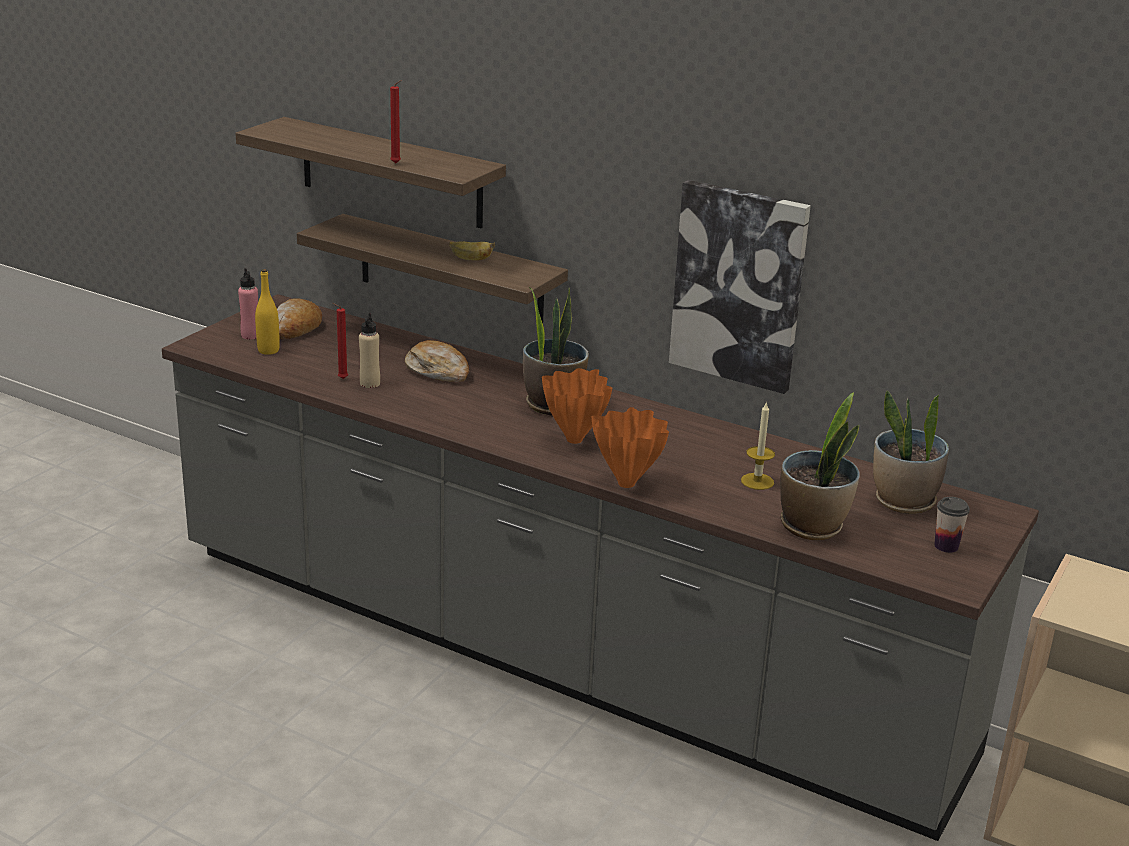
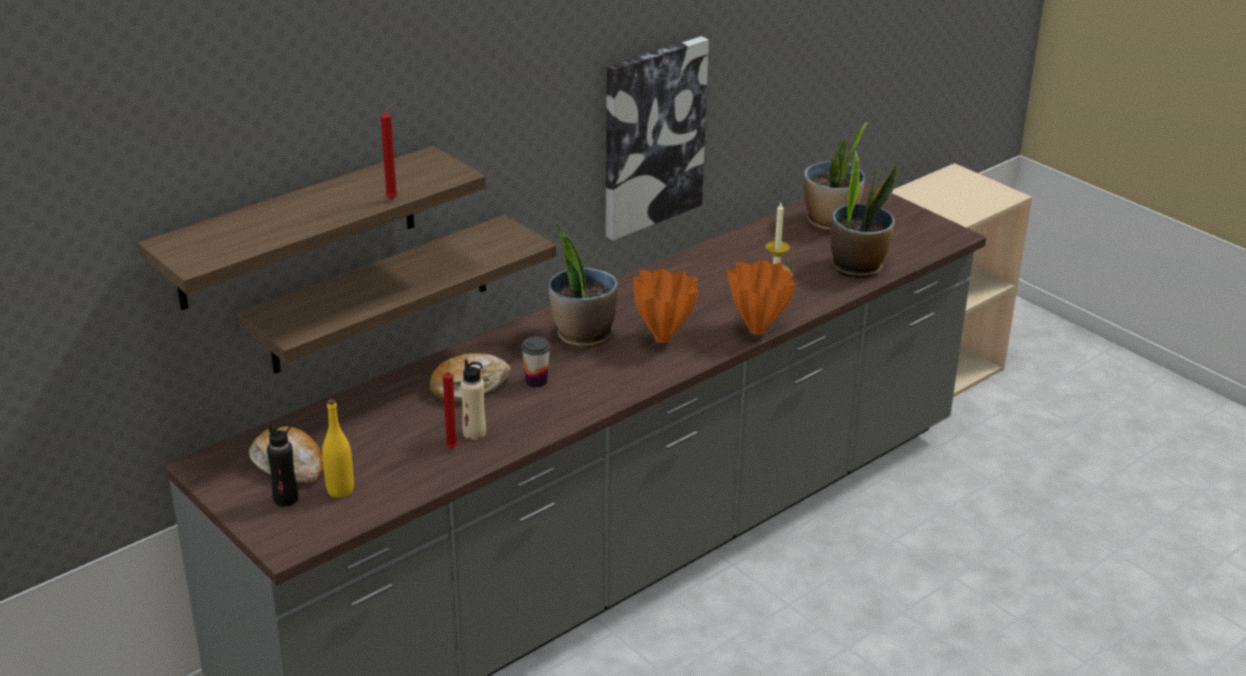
camera: 70 degrees left, 5 degrees up
(250, 335) = (286, 499): pink bottle -> black bottle
(470, 259) = (447, 258): banana -> none
(946, 546) = (901, 224): cup -> cup (536, 381)

